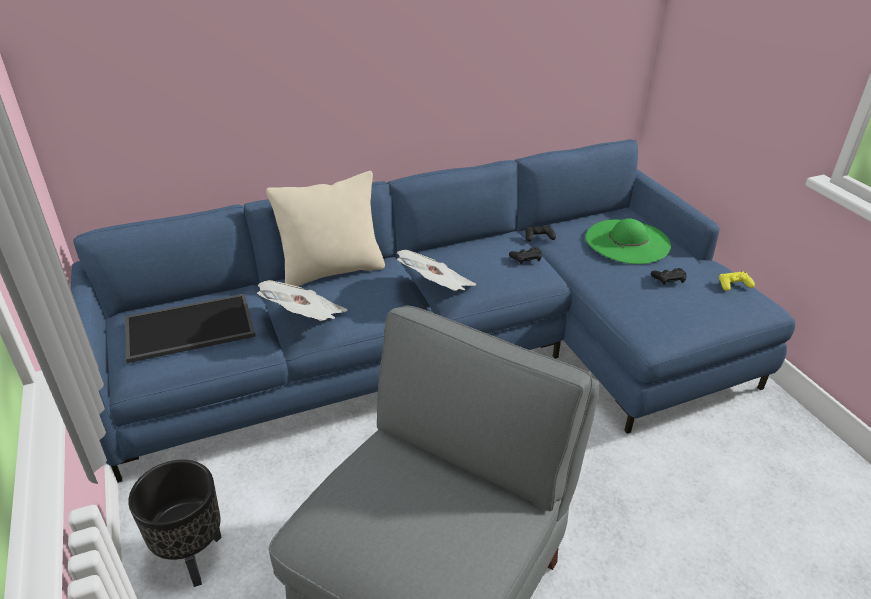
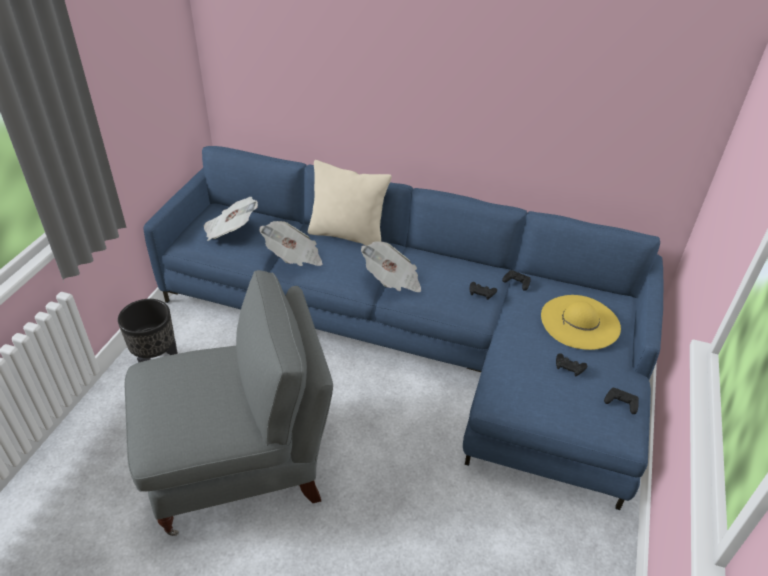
camera: 40 degrees right, 5 degrees up
(188, 329) = (230, 231): tray -> newspaper
(627, 241) = (580, 322): green hat -> yellow hat
(734, 284) = (621, 403): yellow game controller -> black game controller

